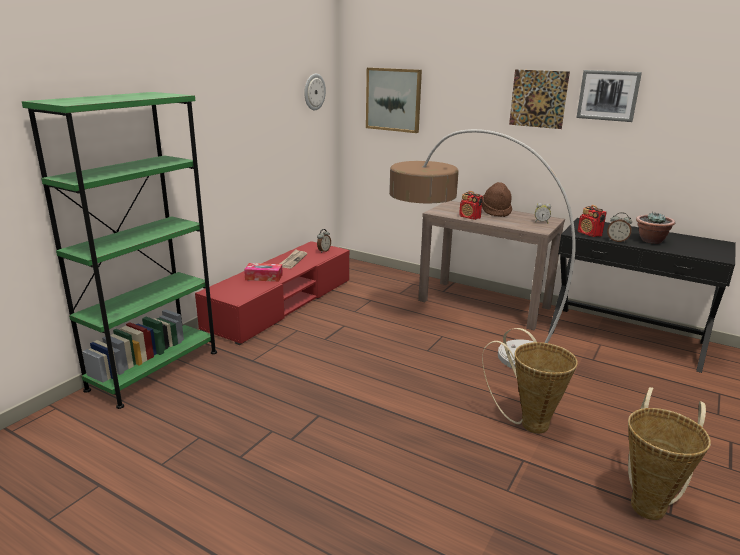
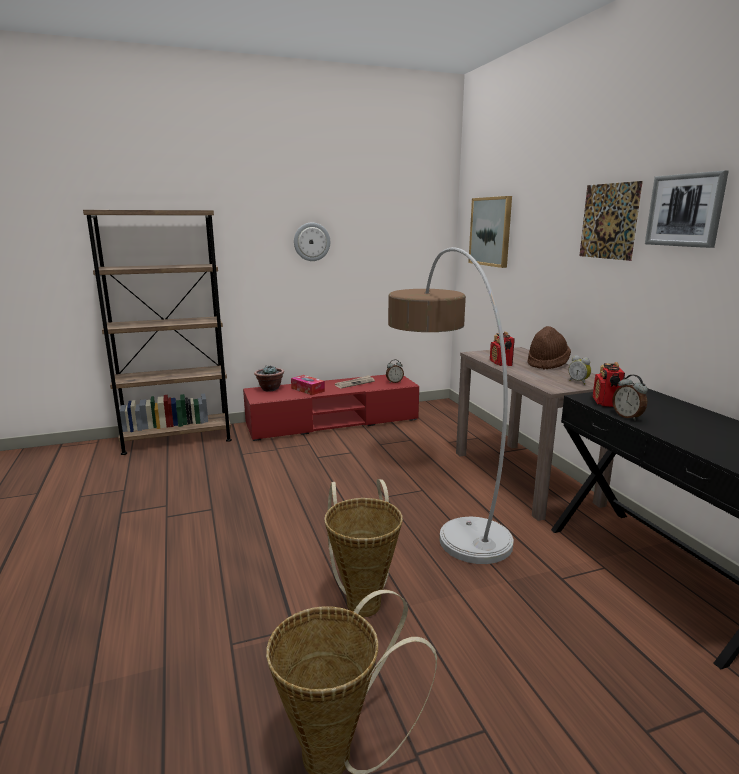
camera: 40 degrees right, 5 degrees down
(154, 370) = (177, 439): green bookcase -> brown bookcase
(314, 92) = (416, 223): wall clock -> wall clock (311, 242)
(651, 240) = (687, 428): potted plant -> potted plant (270, 389)

